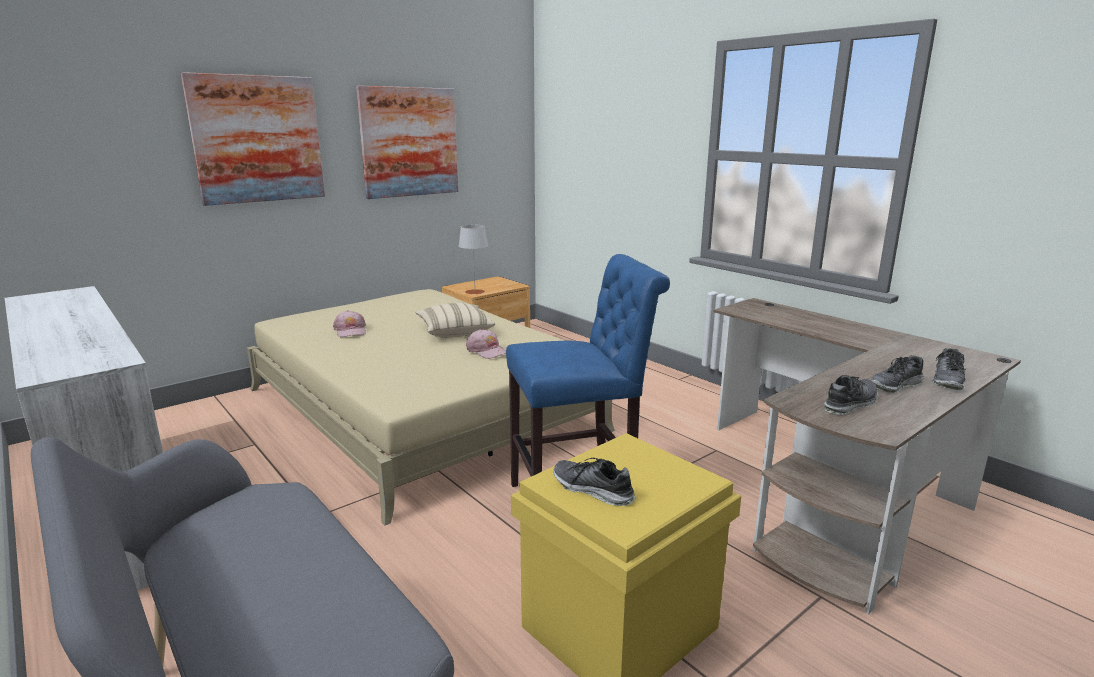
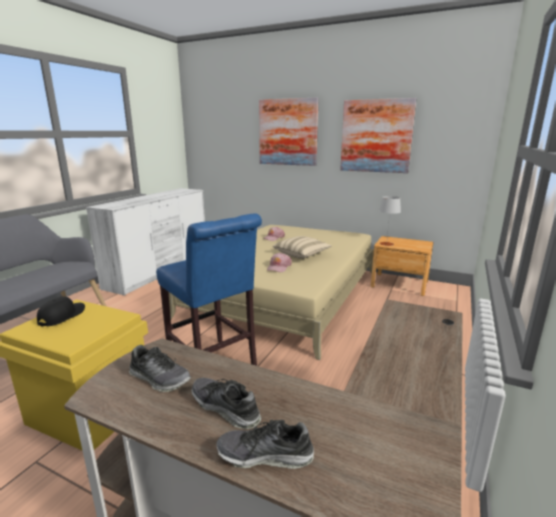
camera: 65 degrees right, 0 degrees up
(593, 490) = (62, 316): shoe -> black cap

